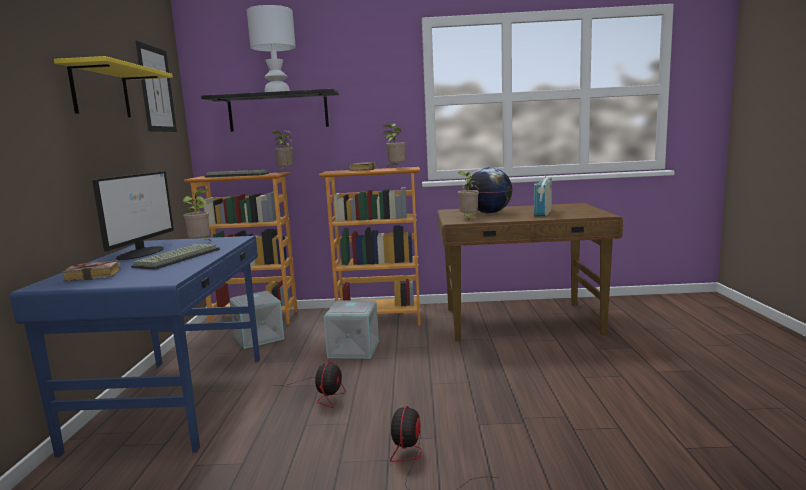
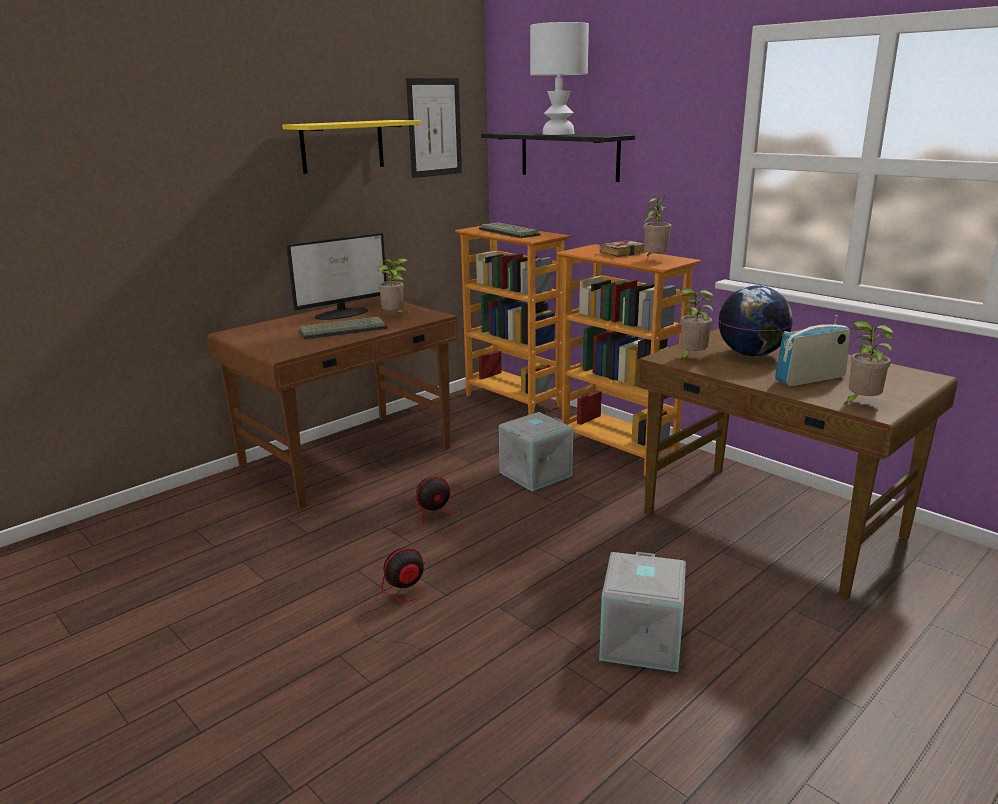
camera: 45 degrees right, 10 degrees up
(96, 275) = (268, 333): book -> none
(177, 399) = (349, 458): blue desk -> brown desk
(259, 337) = (485, 424): grey storage box -> grey storage box (643, 642)
(285, 172) = (561, 235): potted plant -> potted plant (860, 403)

